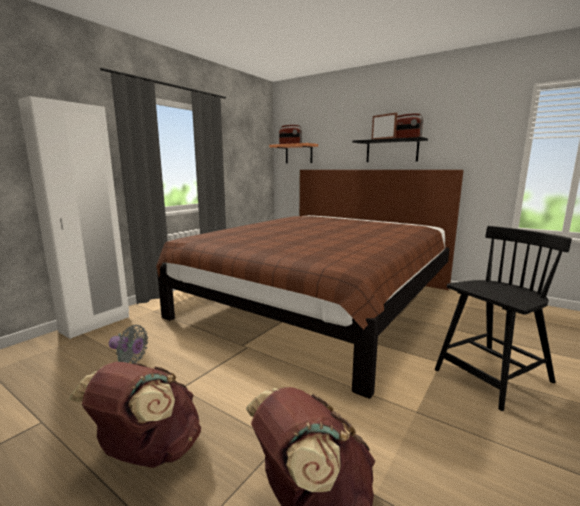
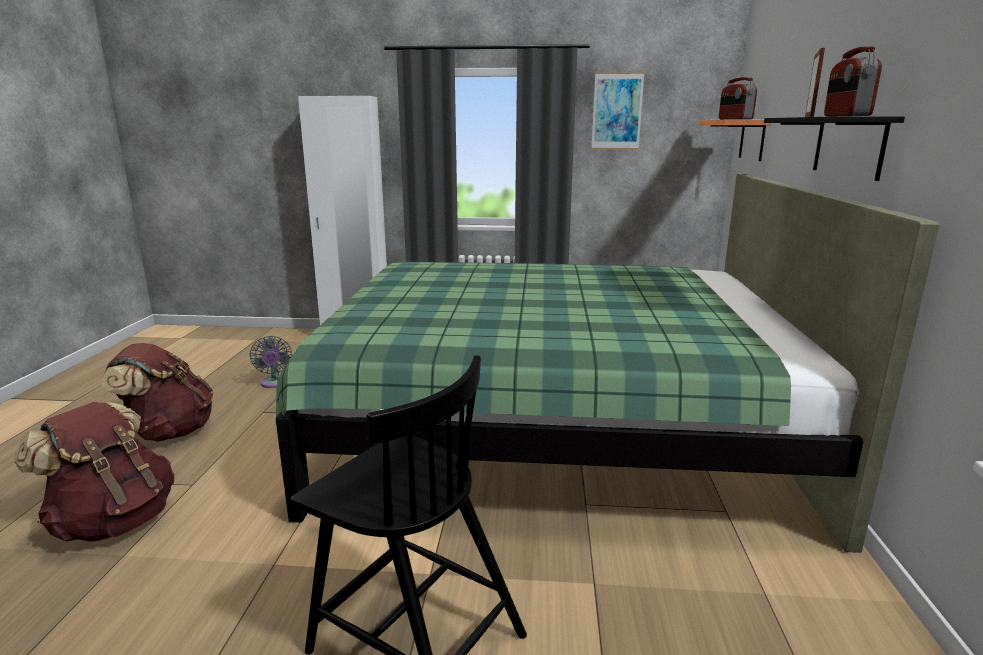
camera: 60 degrees right, 5 degrees up
(233, 137) = (617, 111): none -> picture
(319, 302) = (555, 422): brown bed -> green bed

